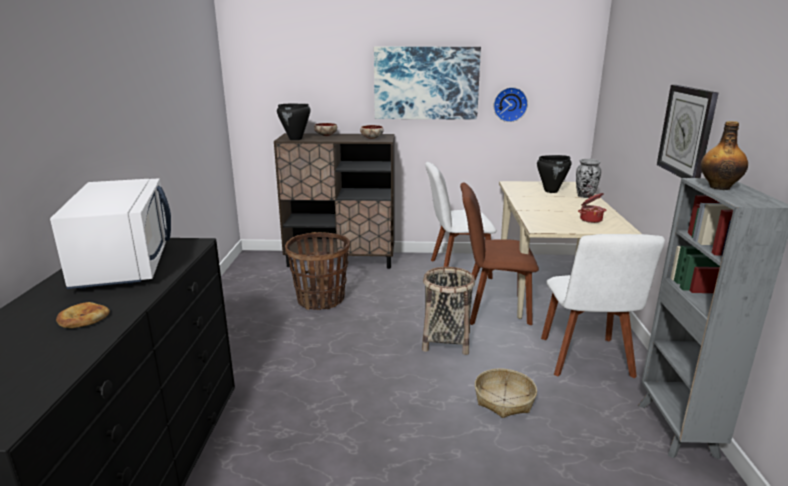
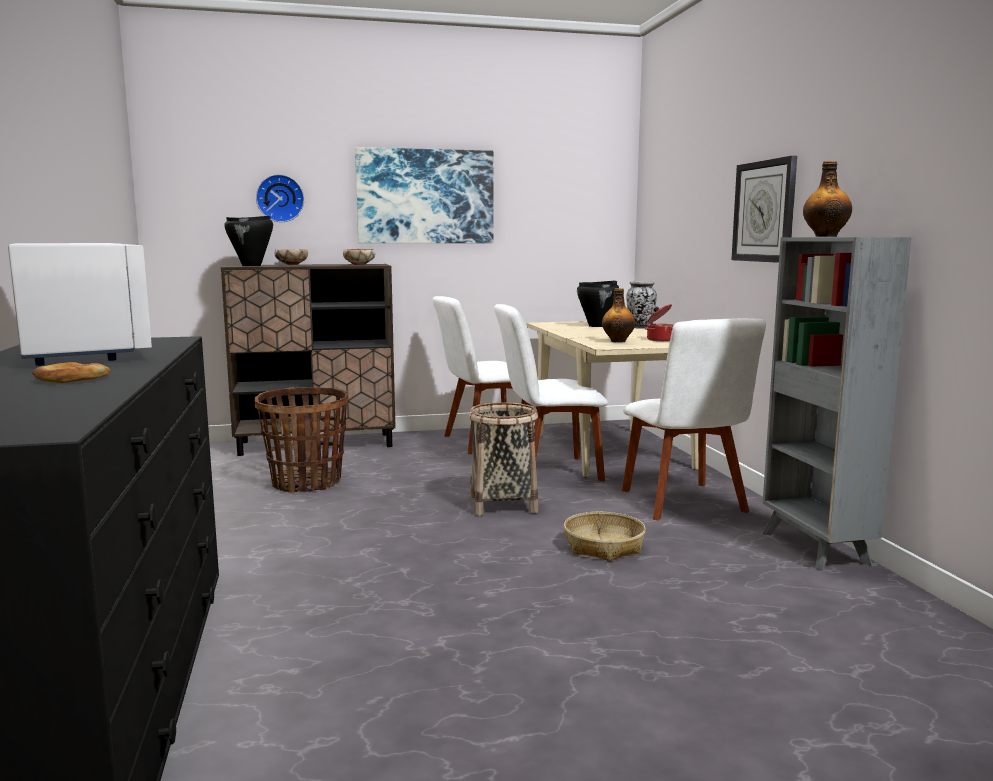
camera: 15 degrees left, 10 degrees down
(492, 309) = (547, 472): brown chair -> white chair
(510, 104) = (532, 224): wall clock -> wall clock (280, 198)
(554, 220) = (618, 341): none -> bottle

